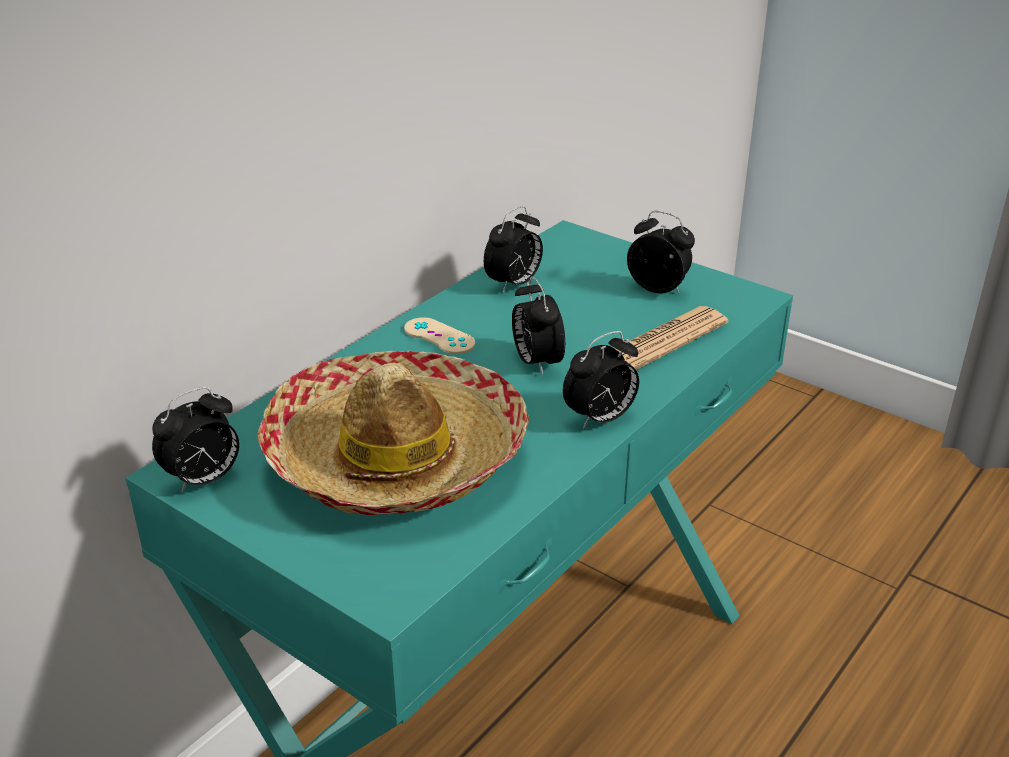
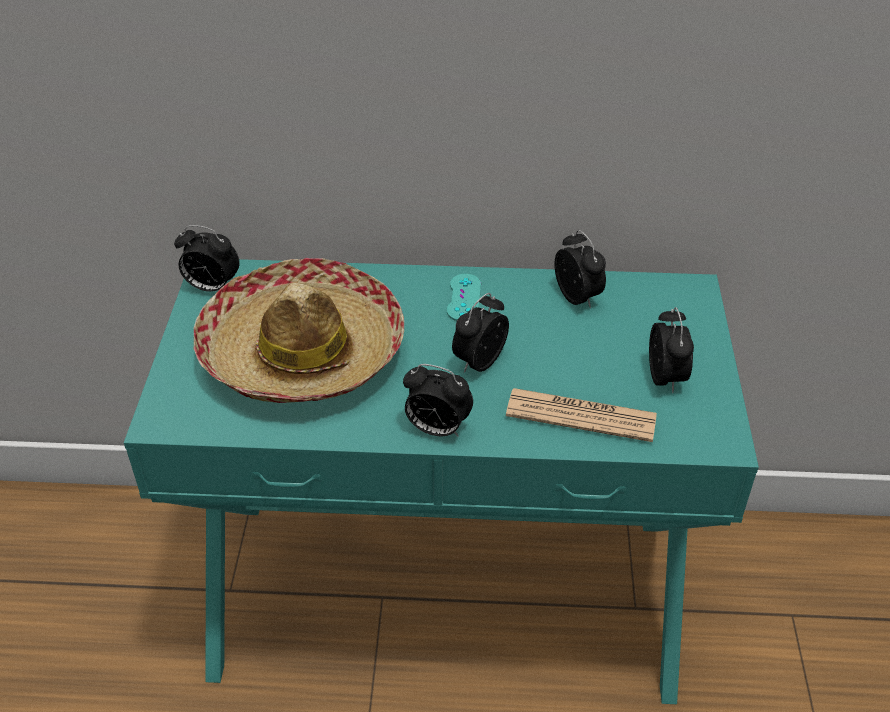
camera: 55 degrees right, 10 degrees up
(439, 336) = (464, 298): beige game controller -> turquoise game controller
(514, 284) = (578, 298): alarm clock -> alarm clock turned 120 degrees counterclockwise

